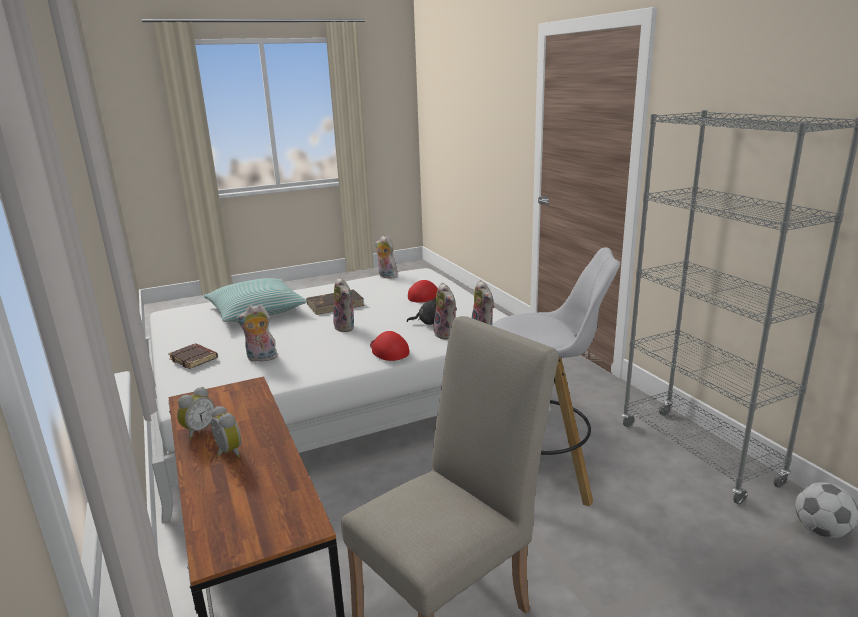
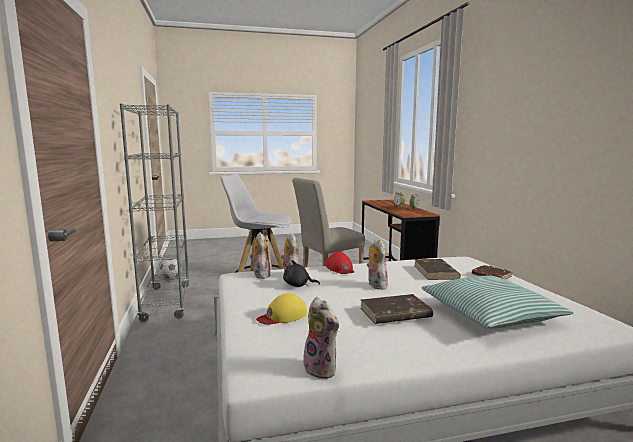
camera: 170 degrees left, 10 degrees down
(261, 358) = (436, 272): plush toy -> brown book
(426, 296) = (282, 316): red cap -> yellow cap

